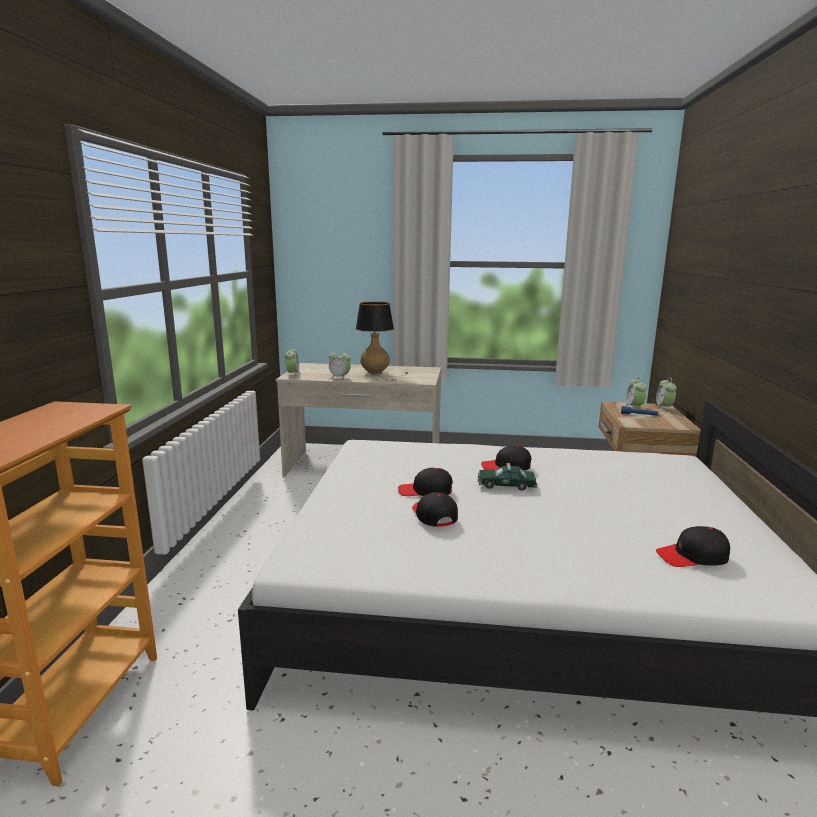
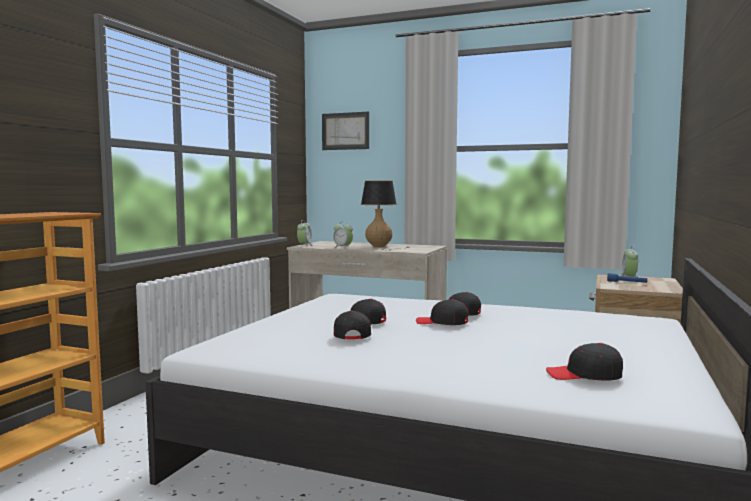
camera: 15 degrees right, 10 degrees down
(321, 239) = (345, 131): none -> picture
(506, 485) = (442, 323): toy car -> black cap
(664, 408) = (662, 280): alarm clock -> none

